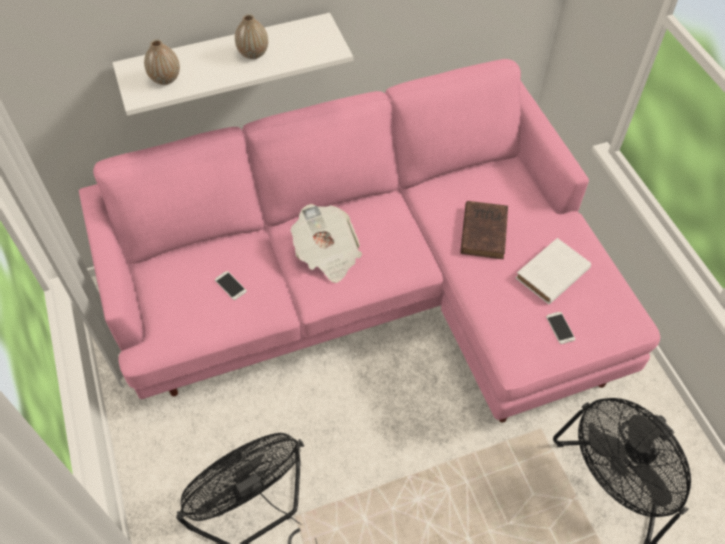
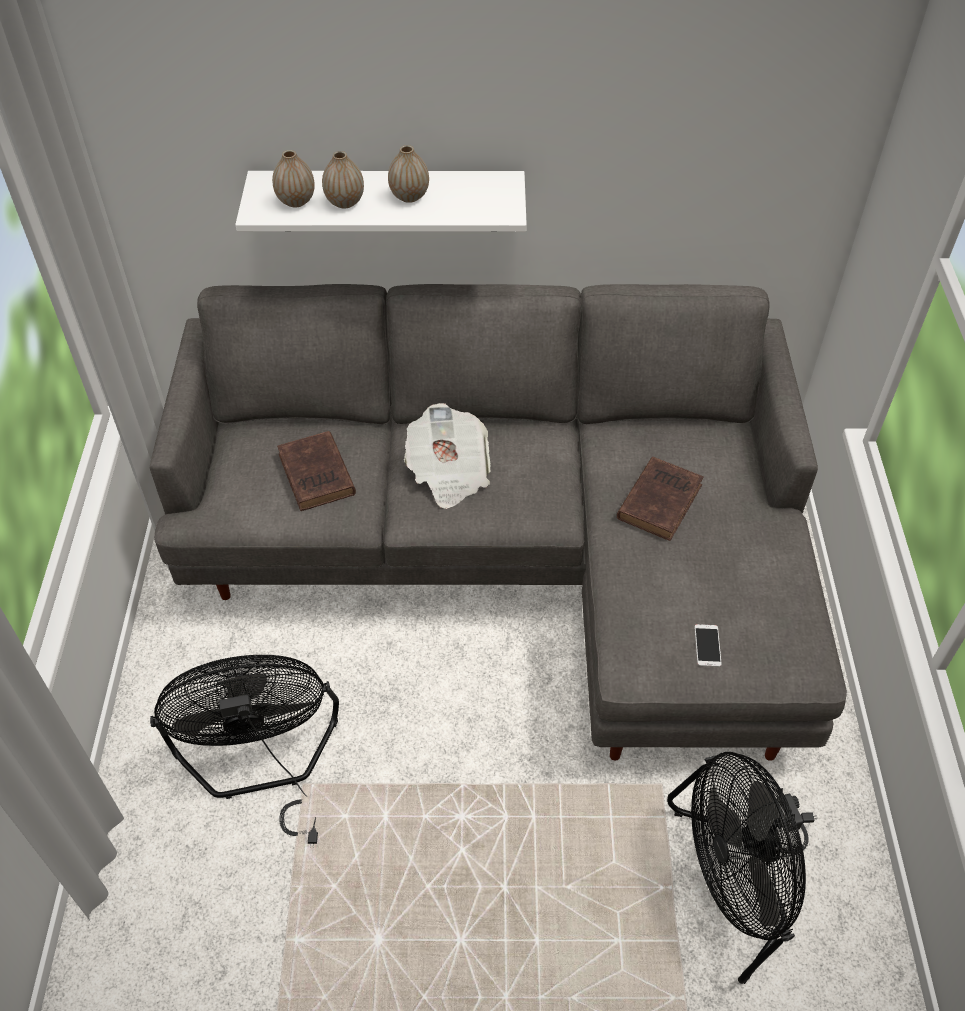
camera: 20 degrees right, 5 degrees down
(205, 70) = (345, 202): none -> vase
(230, 285) = (317, 476): phone -> brown book
(376, 295) = (518, 555): pink sofa -> grey sofa
(551, 275) = (725, 578): white book -> none

